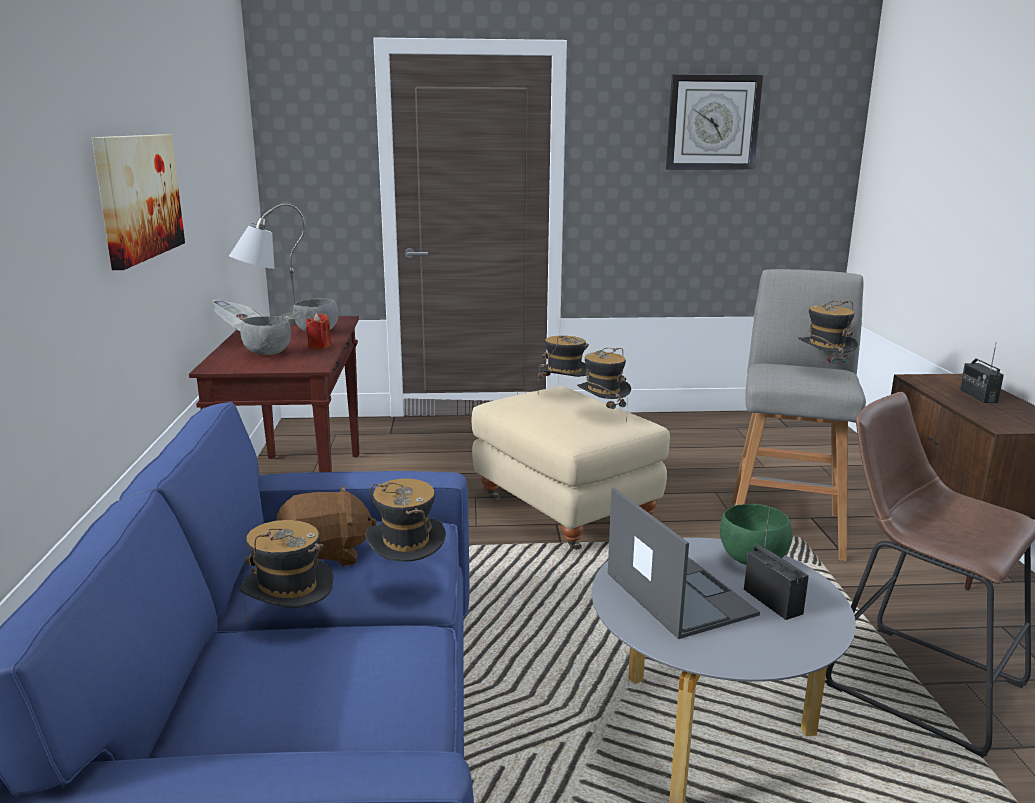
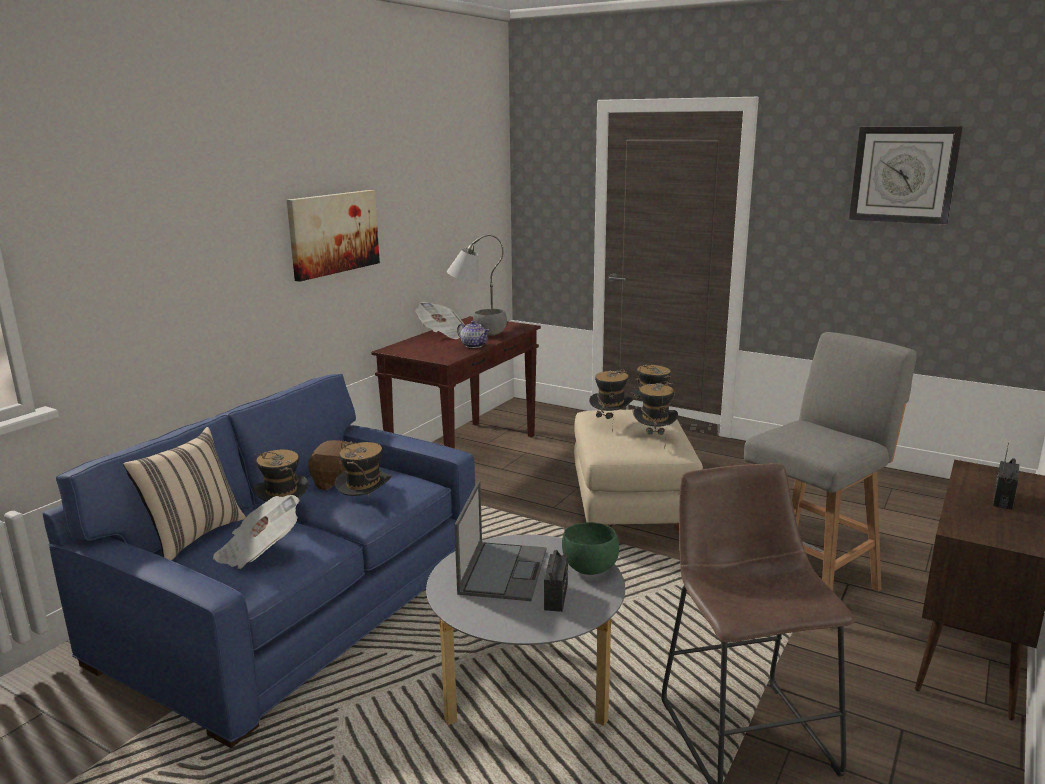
camera: 35 degrees right, 0 degrees up
(195, 705) = (193, 536): none -> beige pillow
(268, 353) = (435, 345): grey bowl -> none
(319, 346) = (473, 345): red candle -> teapot
(347, 686) = (259, 552): none -> newspaper
(823, 373) = (838, 440): hat -> hat (610, 424)

